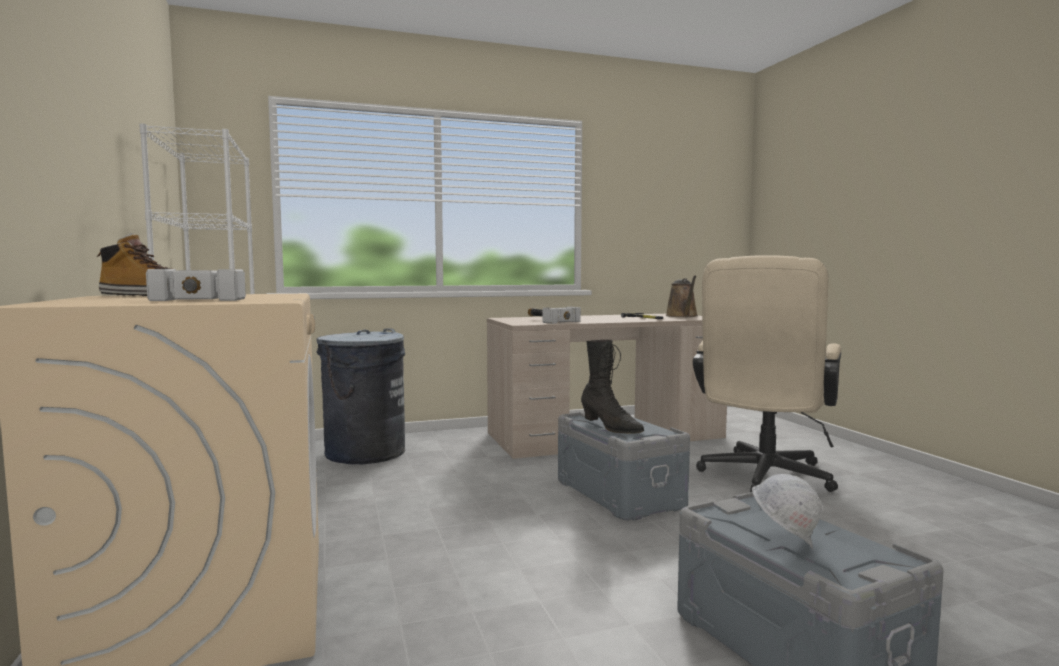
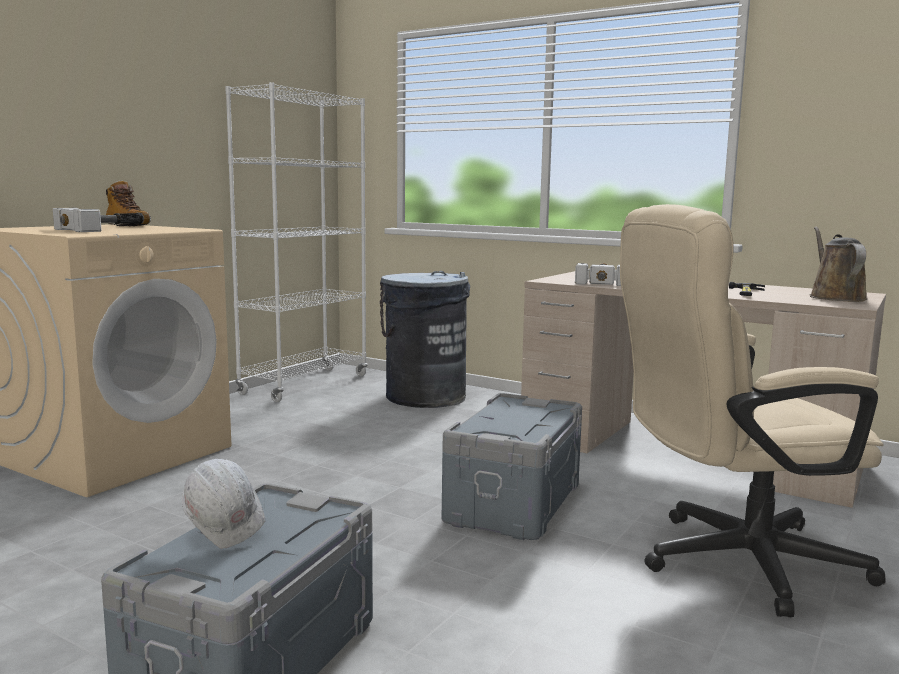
camera: 50 degrees right, 5 degrees up
(611, 427) = (502, 417): black boot -> none
(682, 316) = (834, 297): brown watering can -> brown watering can turned 135 degrees clockwise

